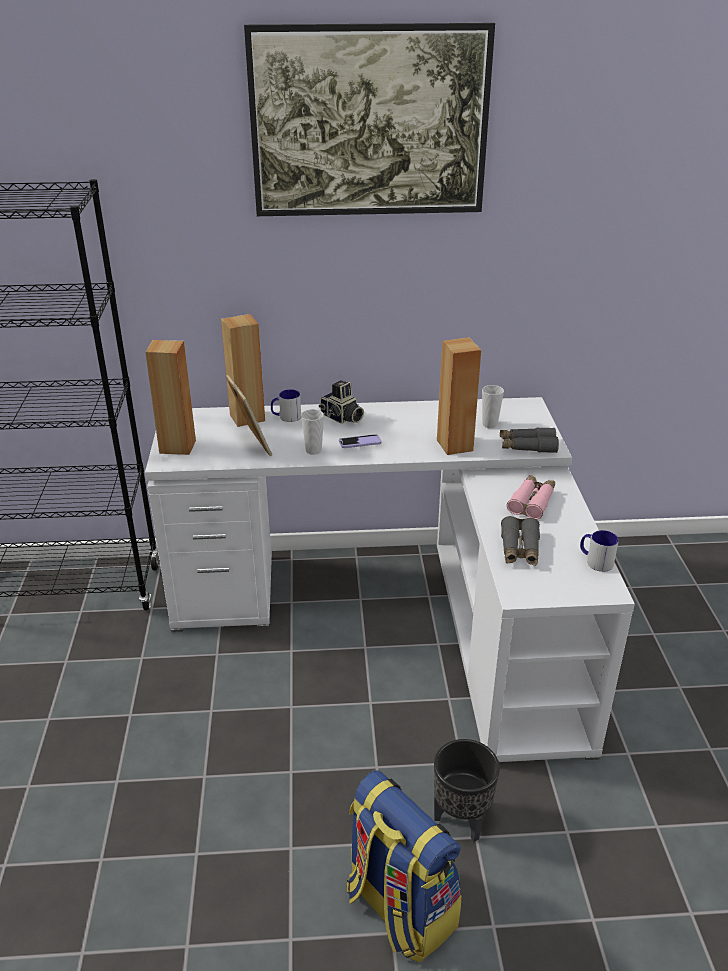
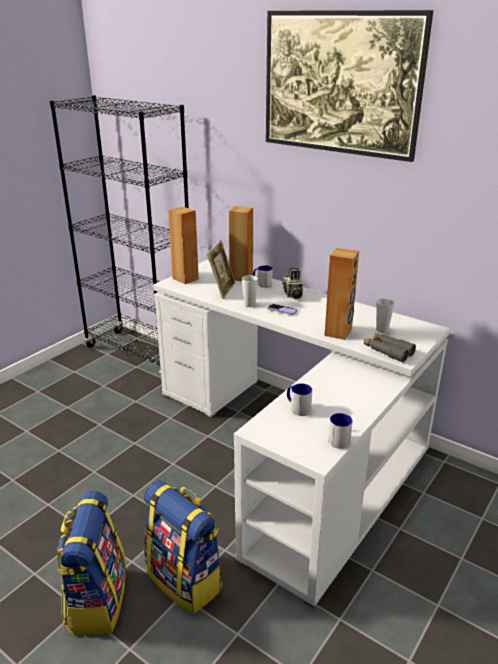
camera: 40 degrees right, 5 degrees down
(462, 819) = (186, 580): black planter -> backpack
(519, 549) = (297, 408): grey binoculars -> mug
(532, 502) = (350, 387): pink binoculars -> none

